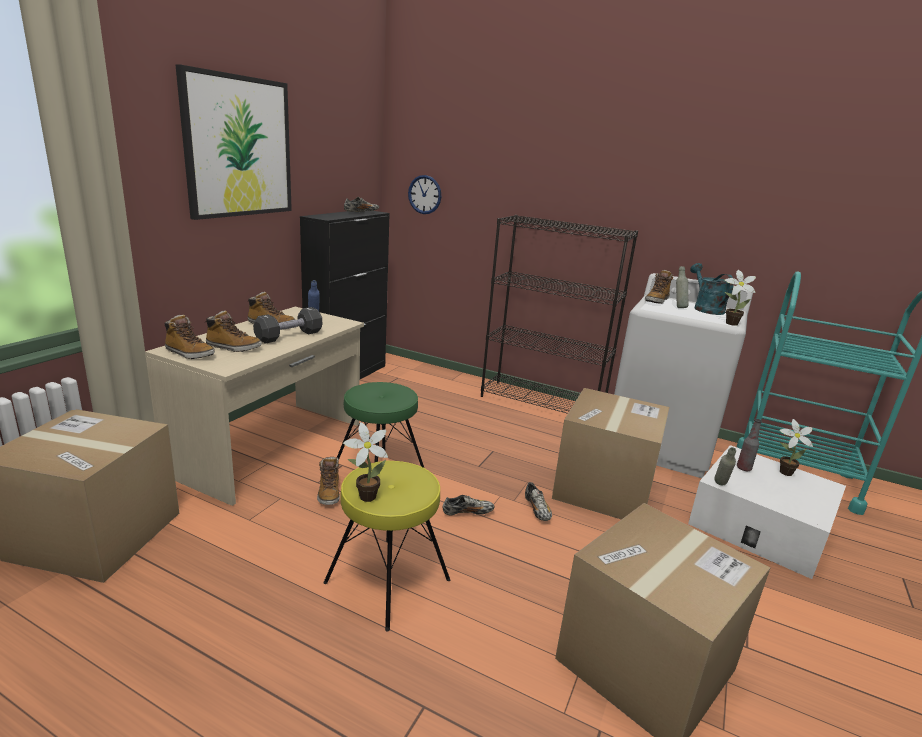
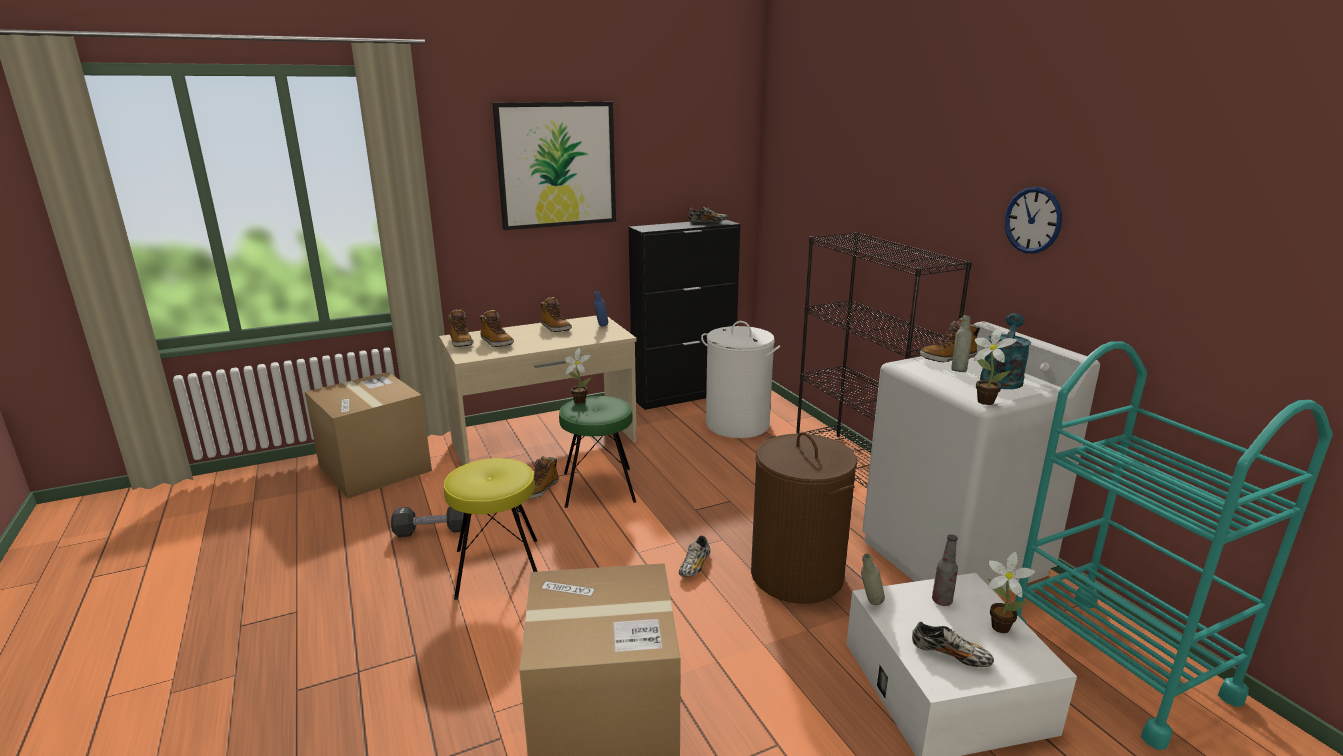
camera: 40 degrees right, 0 degrees up
(289, 336) = (552, 340): black dumbbell -> black dumbbell (432, 531)
(364, 496) = (456, 478): potted plant -> potted plant (578, 400)
(420, 391) = (737, 424): none -> white laundry basket
(424, 194) = (787, 203): wall clock -> wall clock (1033, 220)
(467, 512) = (627, 544): shoe -> shoe (950, 655)
(603, 489) = (797, 575): cardboard box -> brown laundry basket

